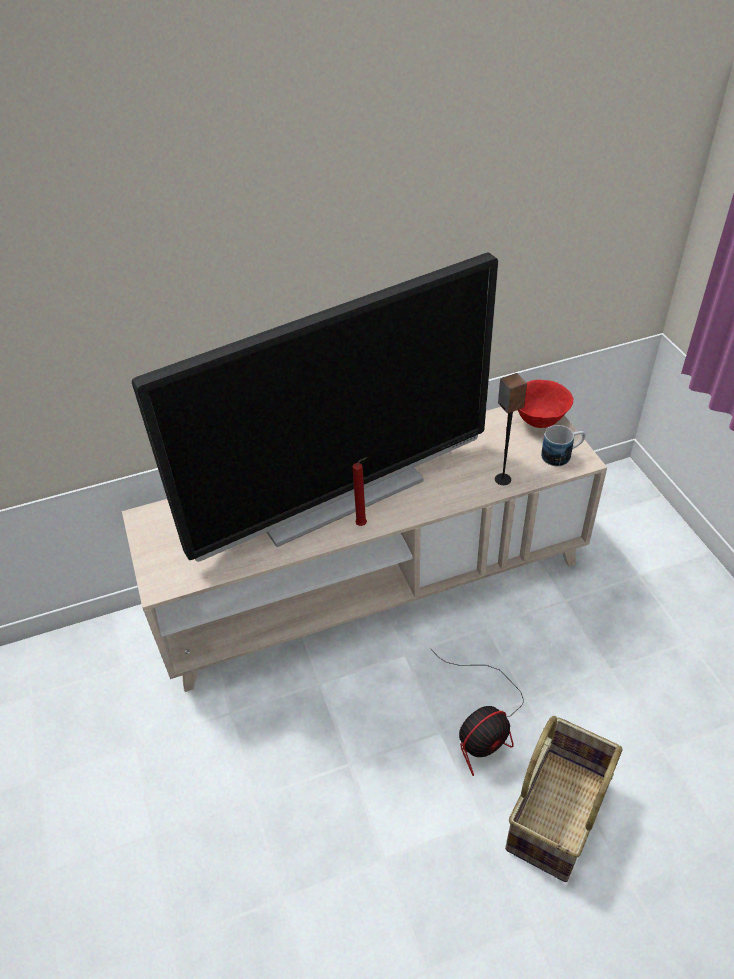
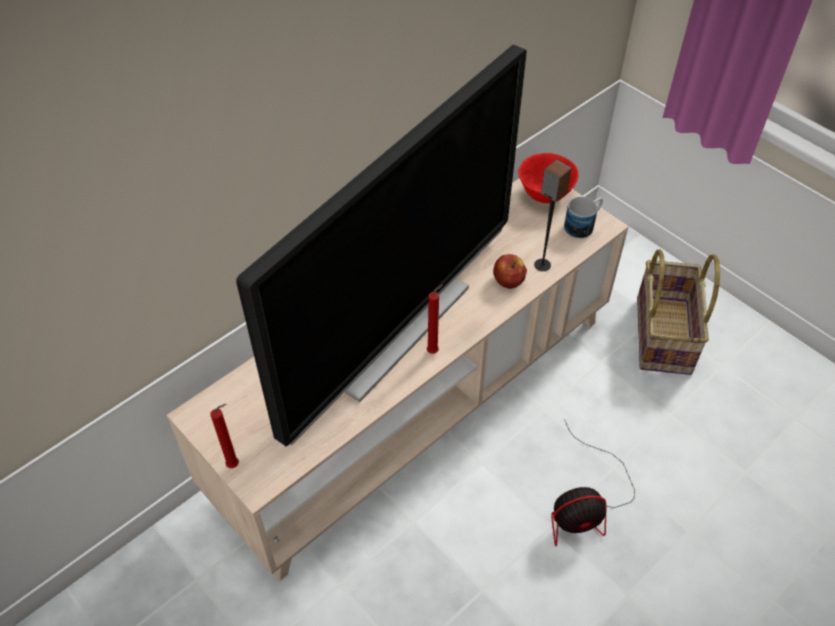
camera: 25 degrees left, 5 degrees up
(150, 565) = (235, 464): none -> red candle
(463, 484) = (508, 281): none -> apple
(483, 724) = (585, 505): fan -> fan turned 45 degrees clockwise
(559, 815) = (688, 564): basket -> basket (665, 335)

